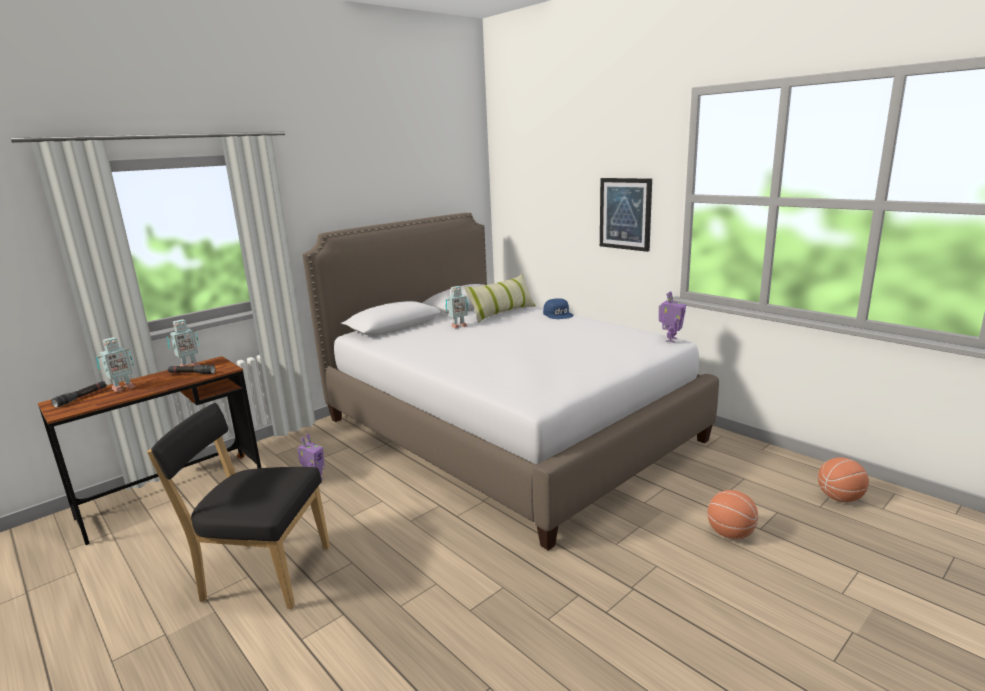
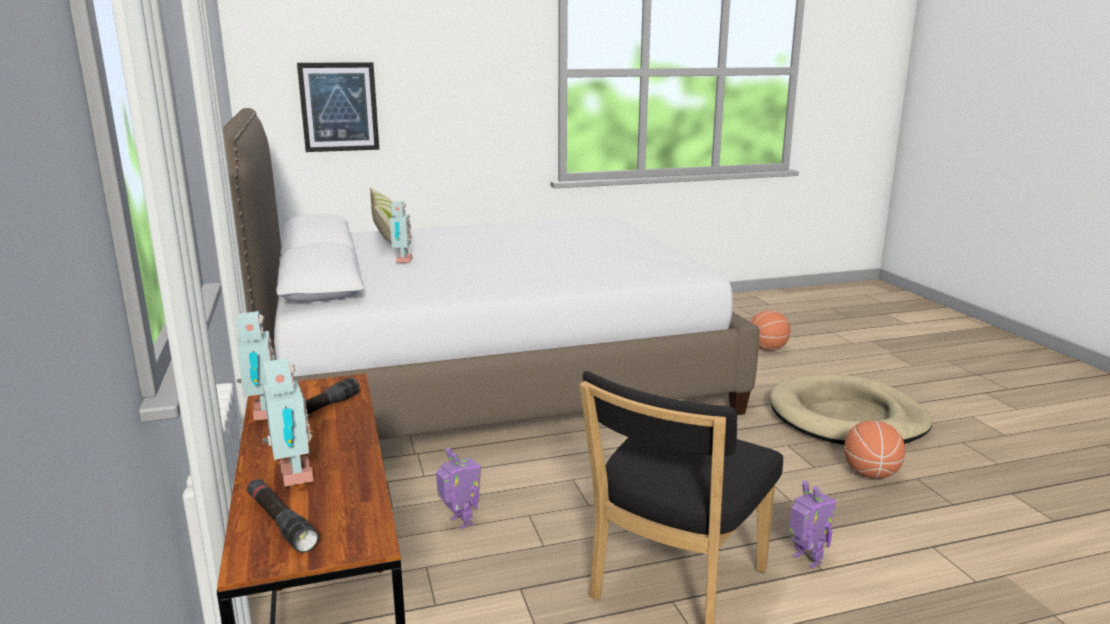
camera: 65 degrees left, 0 degrees up
(558, 314) = (450, 227): blue cap -> none
(598, 617) = (846, 418): none -> beige dog bed
(625, 213) = (485, 95): picture -> picture (339, 107)
(670, 340) = (603, 218): toy robot -> toy robot (806, 560)
(840, 498) = (747, 308): basketball -> basketball (870, 473)

